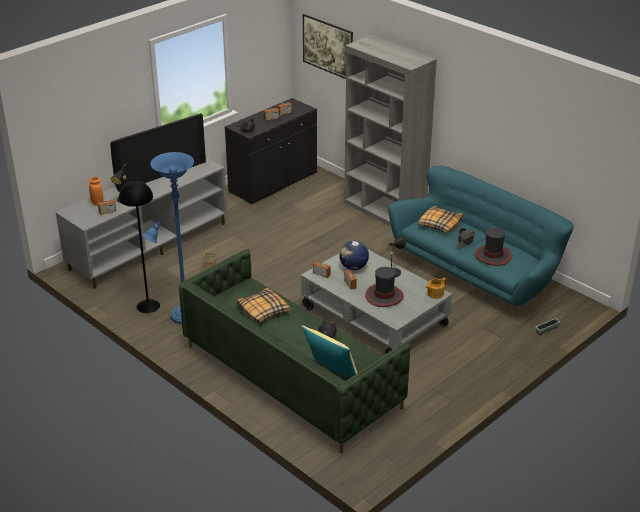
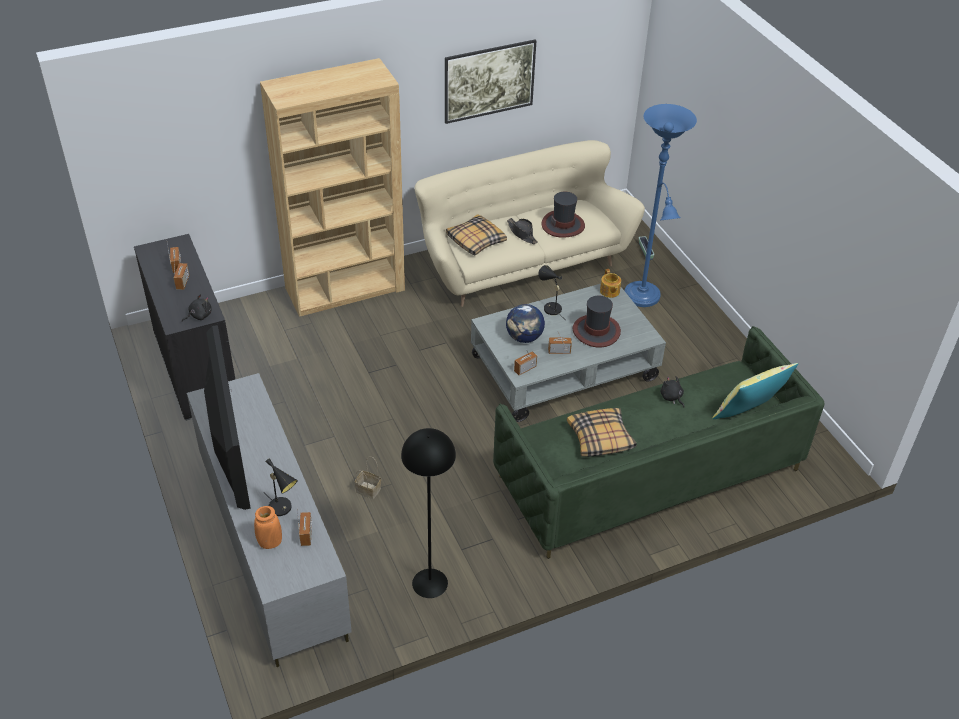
camera: 70 degrees left, 10 degrees up
(181, 317) = (475, 550): blue floor lamp -> blue floor lamp (643, 298)
(327, 58) = (175, 157): picture -> picture (489, 97)
(384, 211) = (345, 289): grey bookcase -> brown bookcase
(476, 273) = (521, 262): turquoise sofa -> beige sofa

